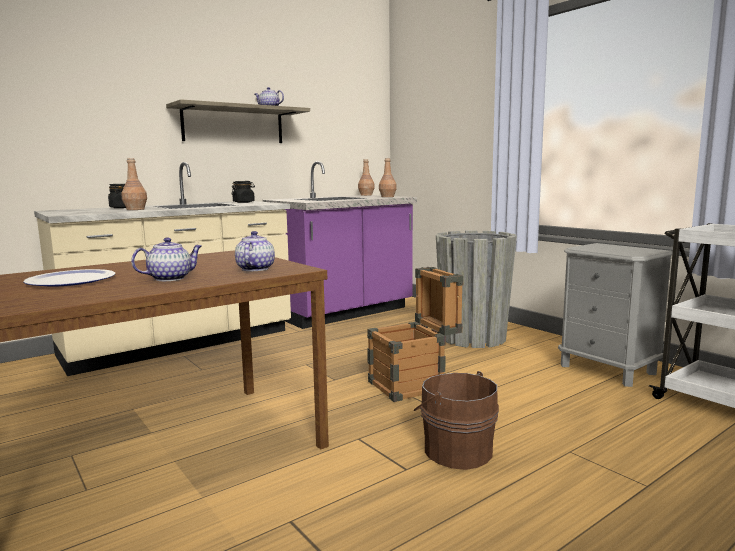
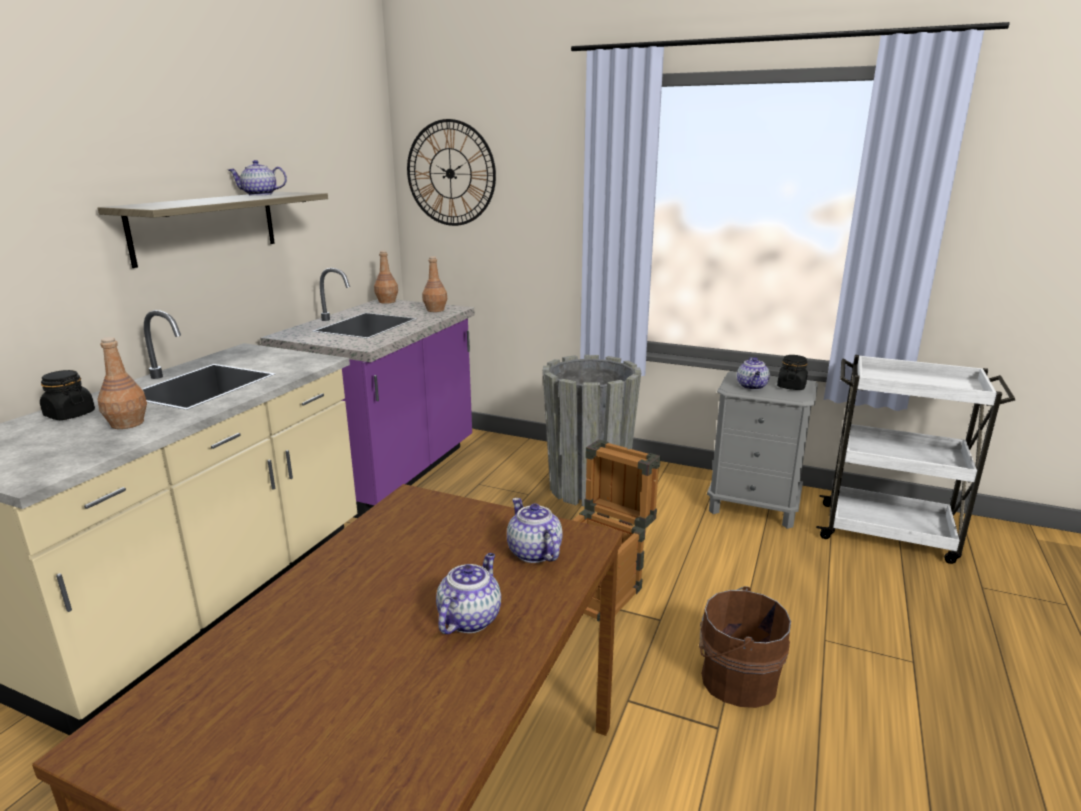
camera: 30 degrees left, 10 degrees up
(71, 280) = (320, 674): plate -> none
(243, 202) = (256, 356): black jar -> black jar (791, 386)
(419, 106) = (450, 173): none -> wall clock
(598, 248) = (752, 387): none -> teapot

